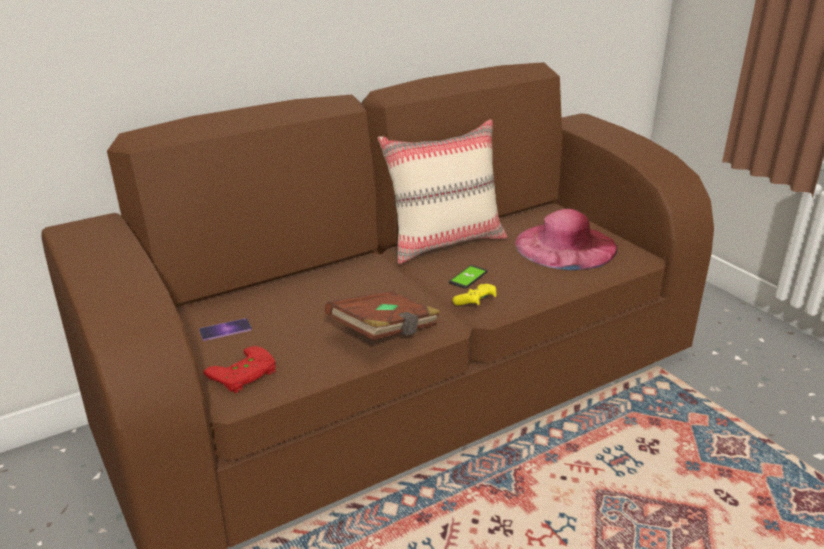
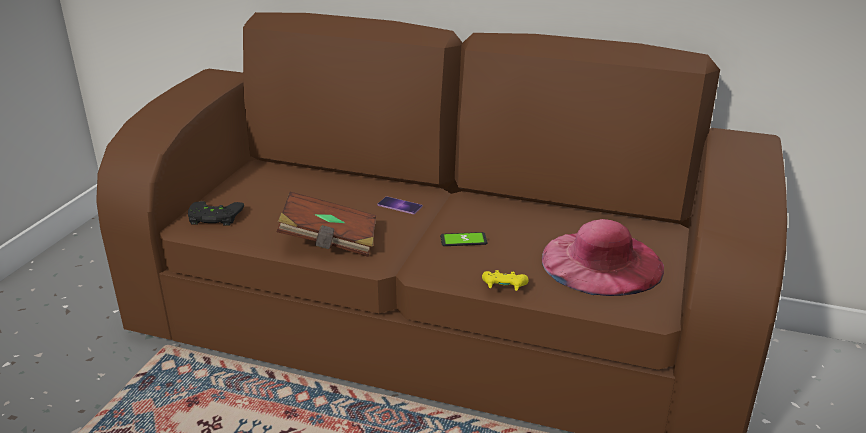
camera: 50 degrees right, 0 degrees up
(225, 330) = (259, 188): phone -> phone (400, 205)
(244, 375) = (214, 218): red game controller -> black game controller
(445, 242) = (507, 207): beige pillow -> none
(476, 302) = (427, 259): yellow game controller -> yellow game controller (504, 288)

